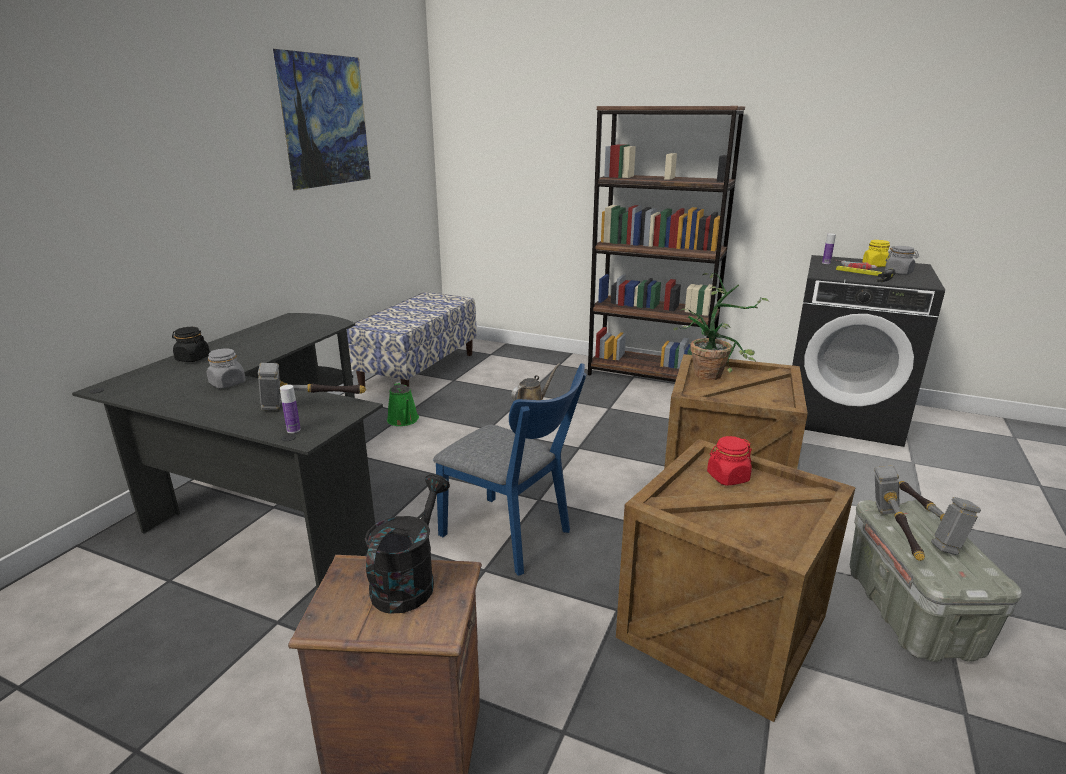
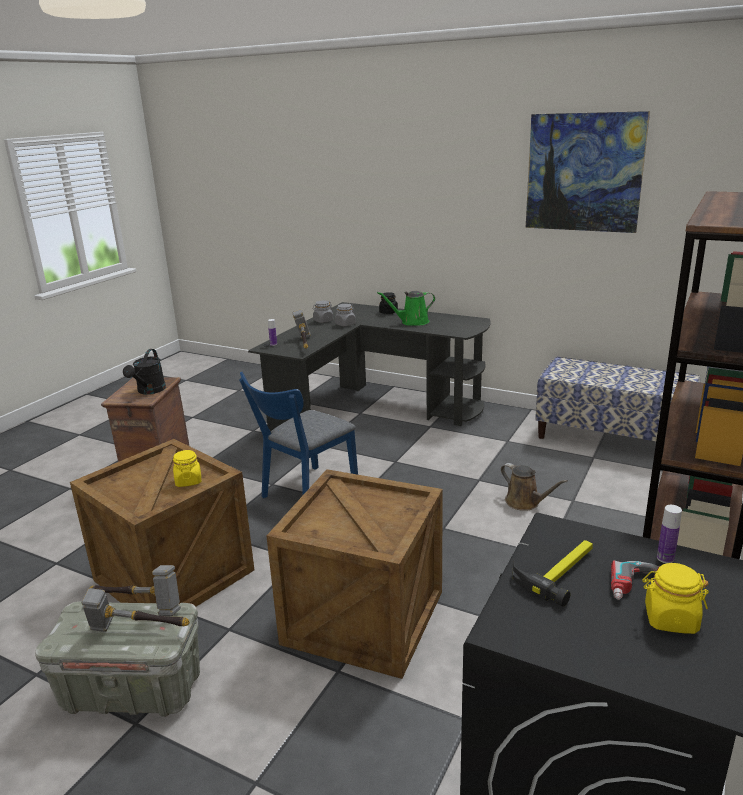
camera: 95 degrees right, 0 degrees up
(403, 420) = (489, 440): green watering can -> green watering can (412, 322)
(408, 580) = (149, 391): black watering can -> black watering can turned 75 degrees clockwise
(714, 374) = (391, 506): potted plant -> none
(727, 477) = (188, 481): red jar -> yellow jar
(898, 273) = (603, 629): grey jar -> grey jar (323, 321)

